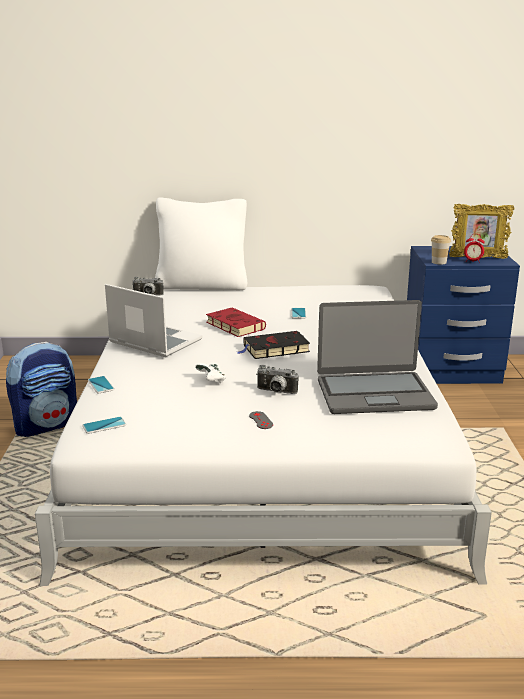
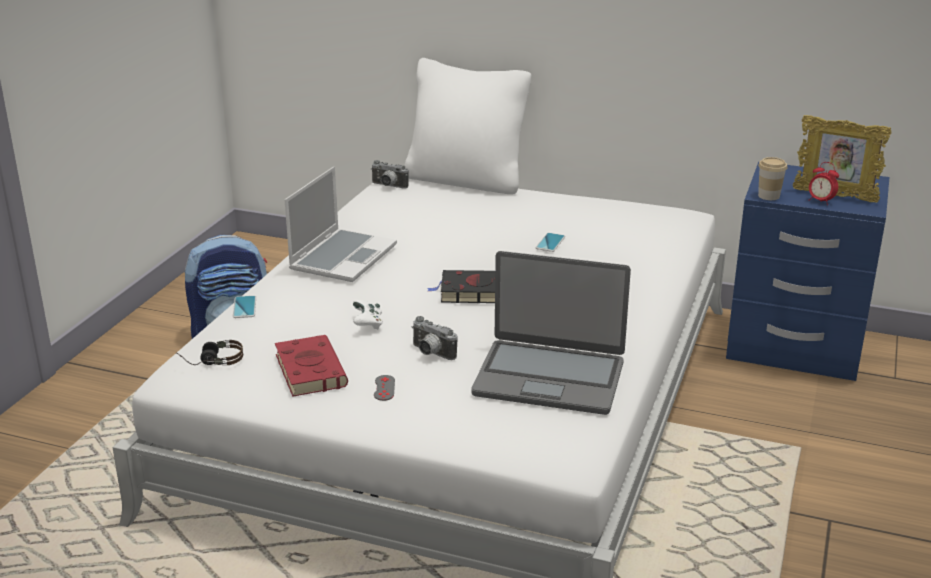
camera: 20 degrees right, 5 degrees up
(104, 426) = (211, 361): phone -> headphones
(153, 341) = (343, 257): laptop -> laptop turned 60 degrees clockwise
(234, 325) = (455, 248): red book -> red book (309, 369)

